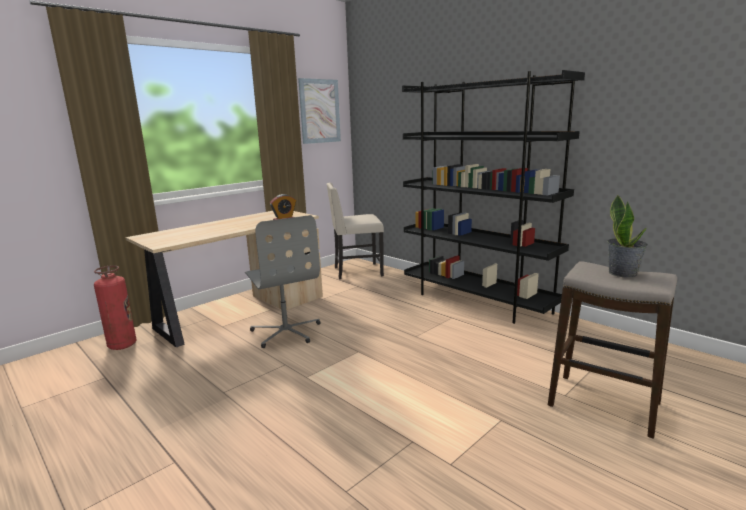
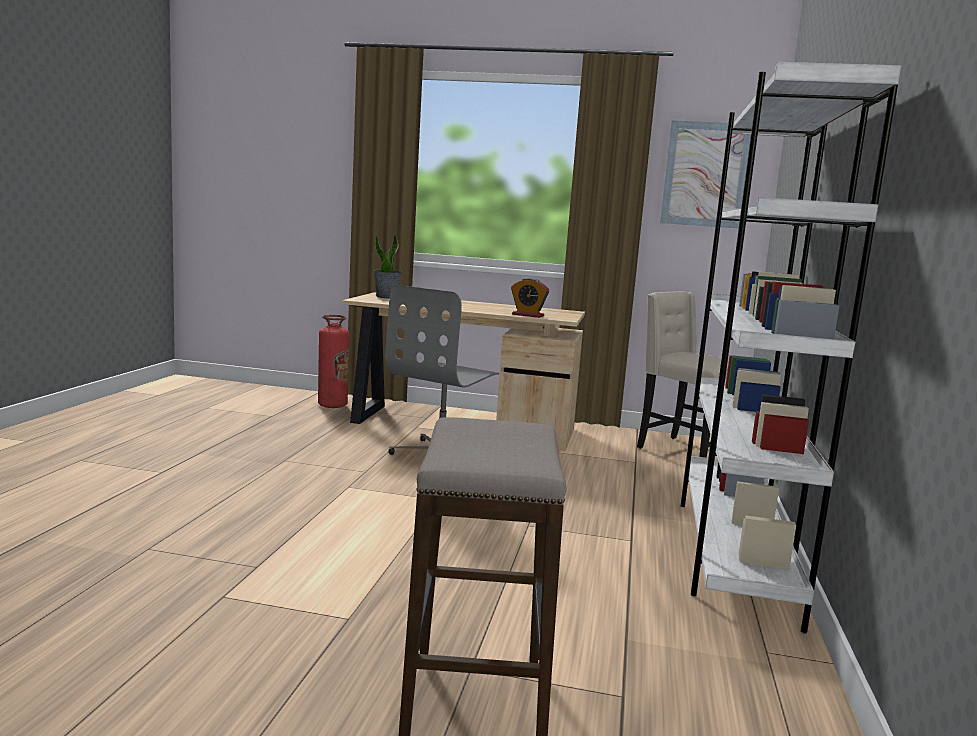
camera: 55 degrees right, 5 degrees down
(477, 301) = (732, 551): black bookcase -> white bookcase
(623, 273) = (512, 447): potted plant -> potted plant (387, 297)

